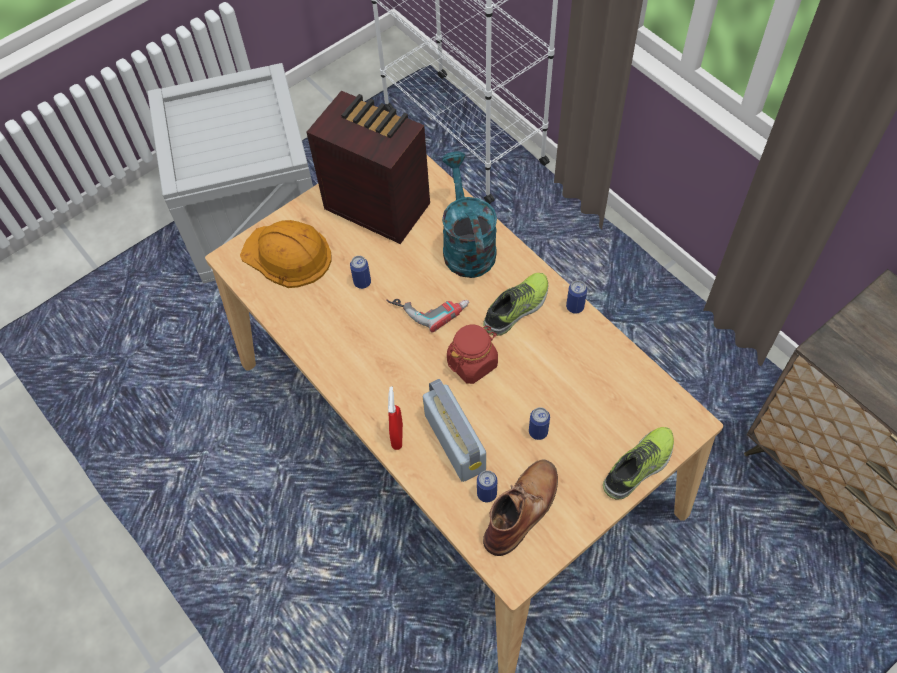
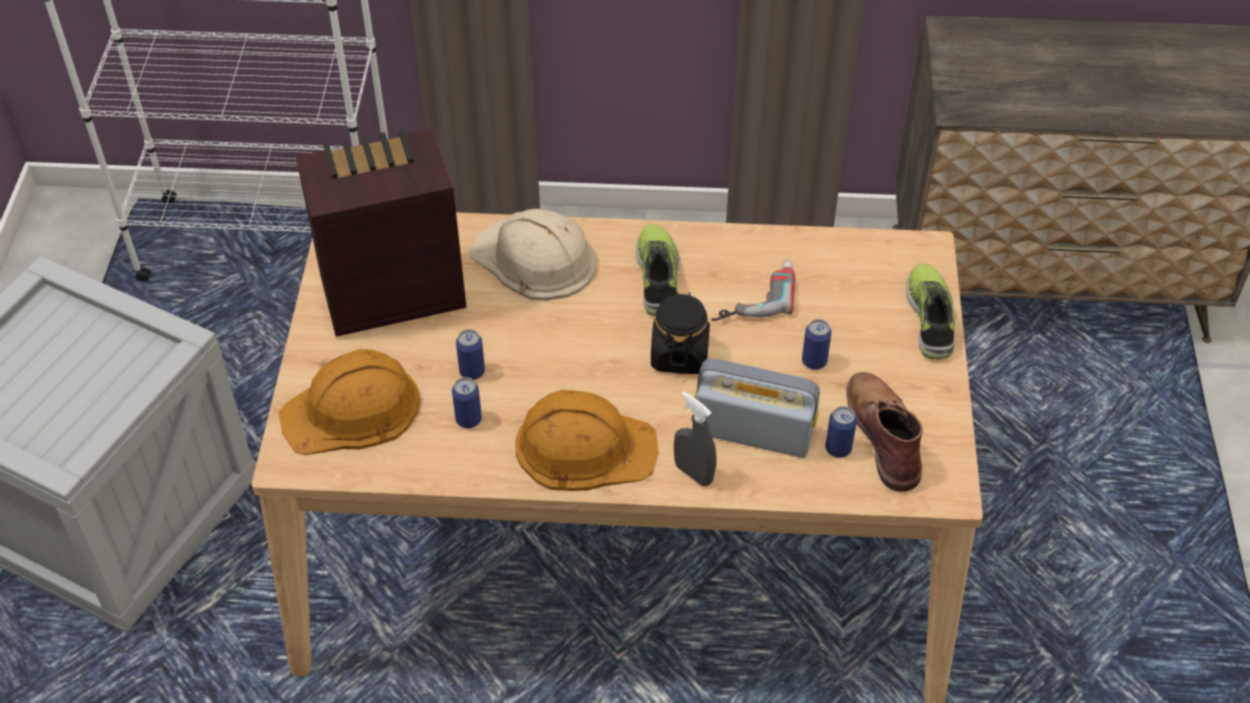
camera: 50 degrees left, 10 degrees down
(364, 371) = (584, 447): none -> orange hard hat
(397, 436) = (693, 473): red spray bottle -> grey spray bottle
(429, 305) = (570, 339): power drill -> power drill (753, 295)
(466, 244) = (535, 259): turquoise watering can -> beige hard hat
(472, 363) = (679, 354): red jar -> black jar
(575, 307) = (709, 235): can -> can (468, 419)

